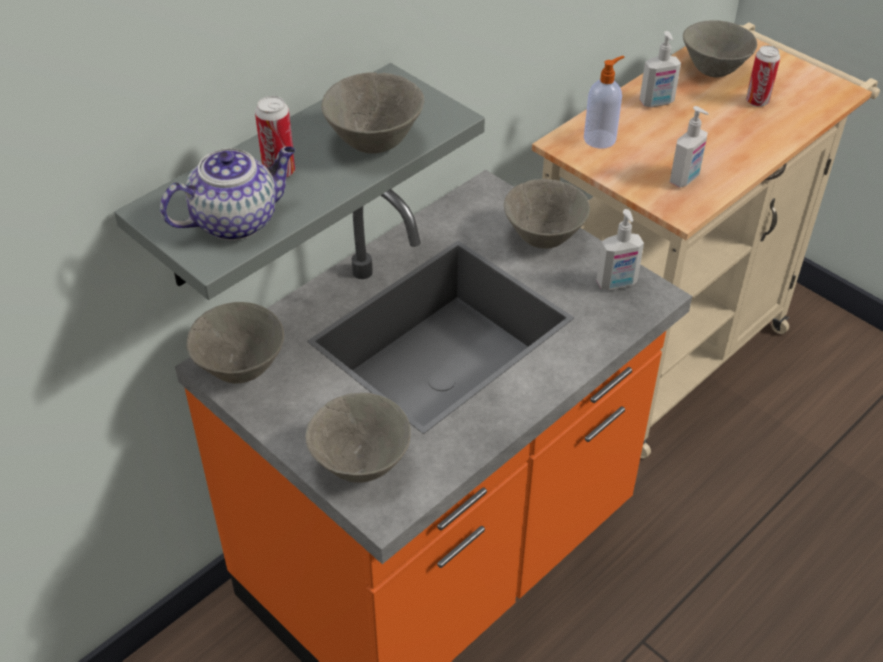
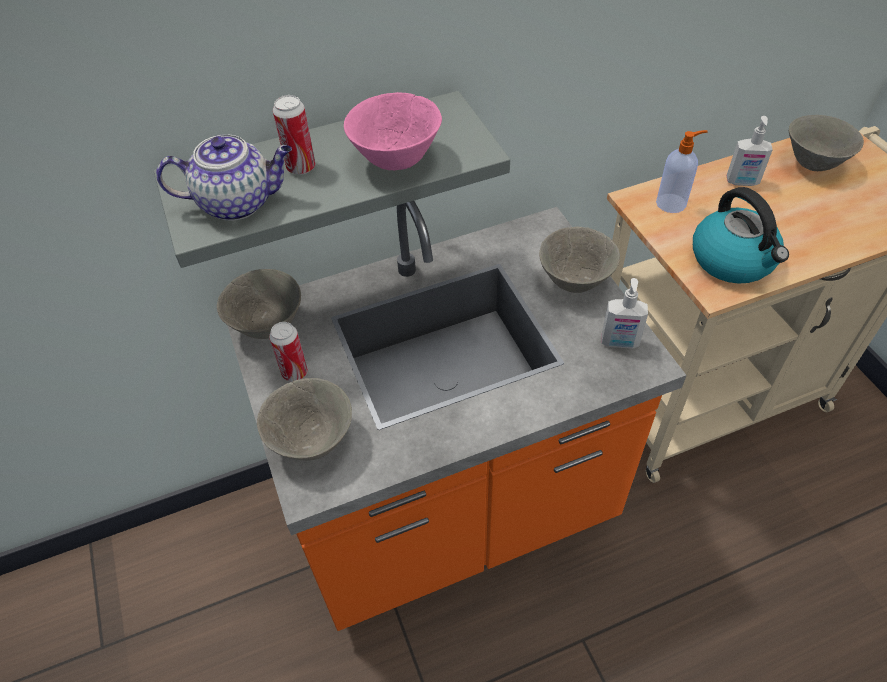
camera: 25 degrees right, 5 degrees up
(374, 144) = (396, 161): grey bowl -> pink bowl
(685, 179) = (733, 260): soap dispenser -> kettle
(757, 101) = (843, 202): can -> can (295, 372)

